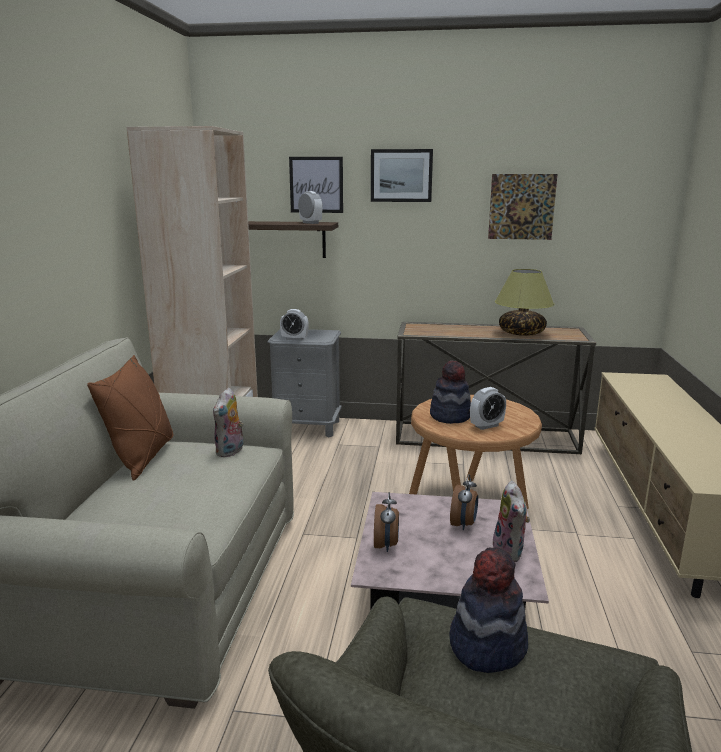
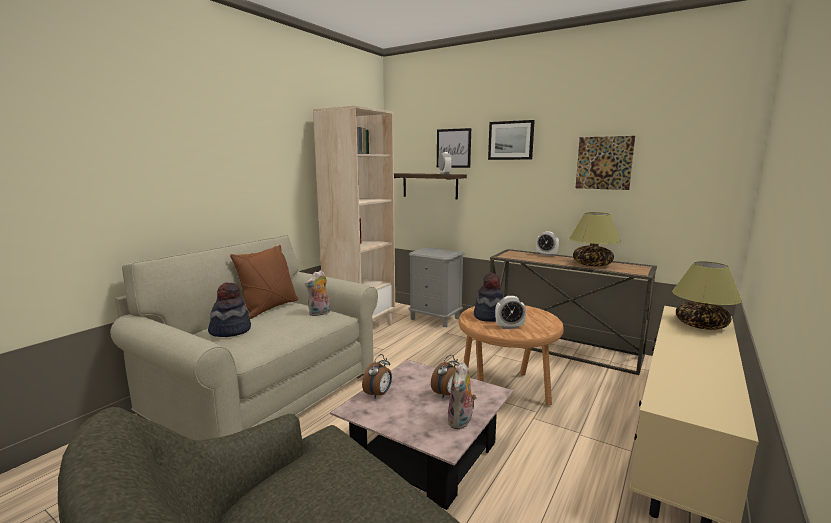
camera: 25 degrees right, 5 degrees down
(294, 339) = (426, 253): alarm clock -> alarm clock (546, 254)
(487, 644) = (337, 468): hat -> hat (230, 330)
(653, 390) = (700, 325): none -> table lamp

